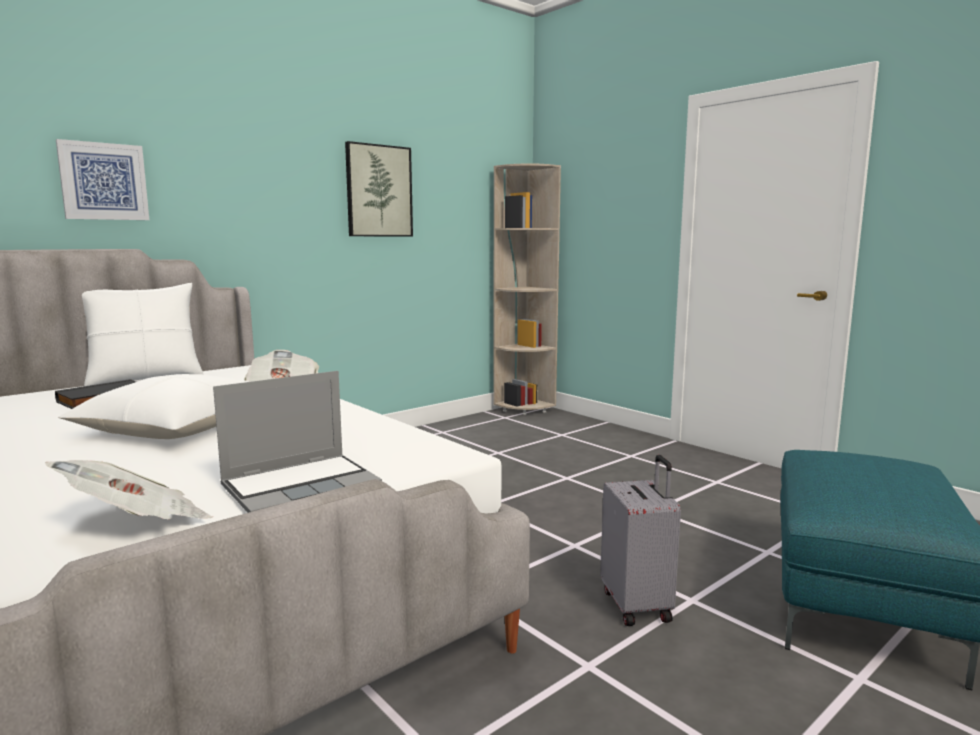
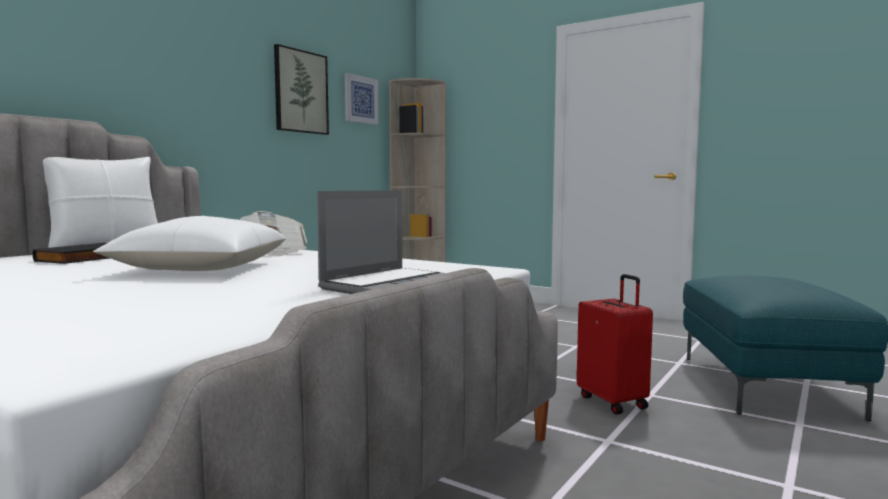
camera: 15 degrees left, 5 degrees down
(104, 181) = (58, 54): picture -> picture (360, 99)
(139, 524) = (281, 308): newspaper -> none
(637, 605) = (613, 402): grey suitcase -> red suitcase

